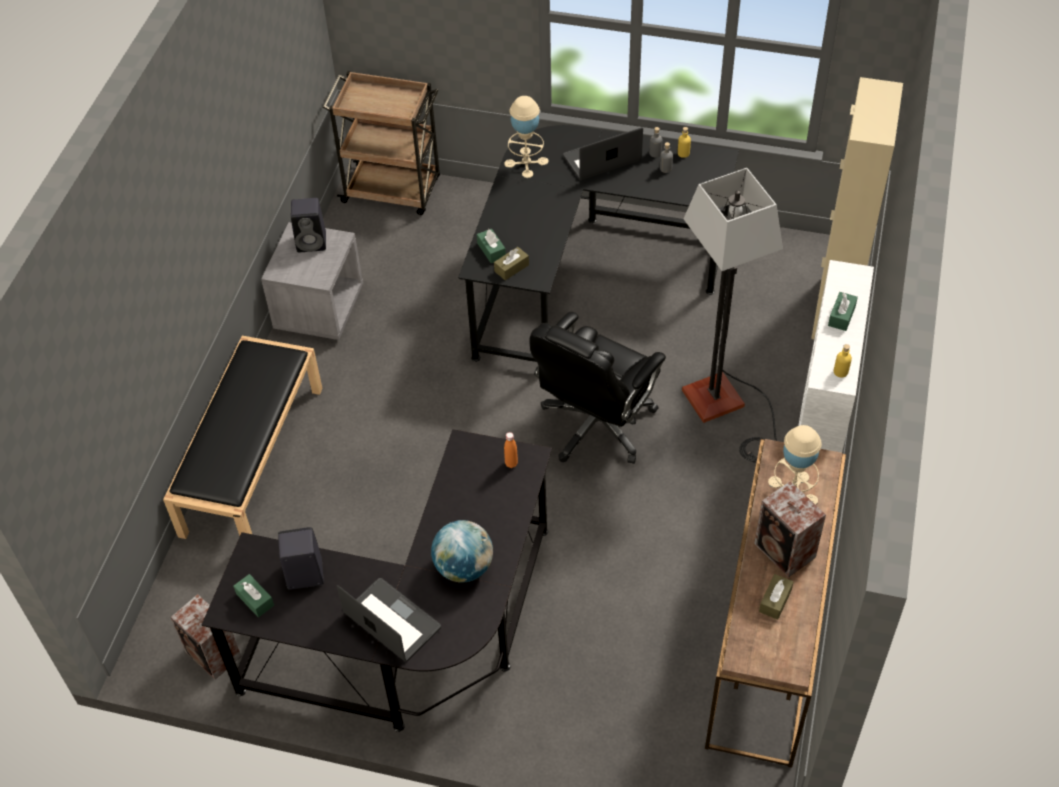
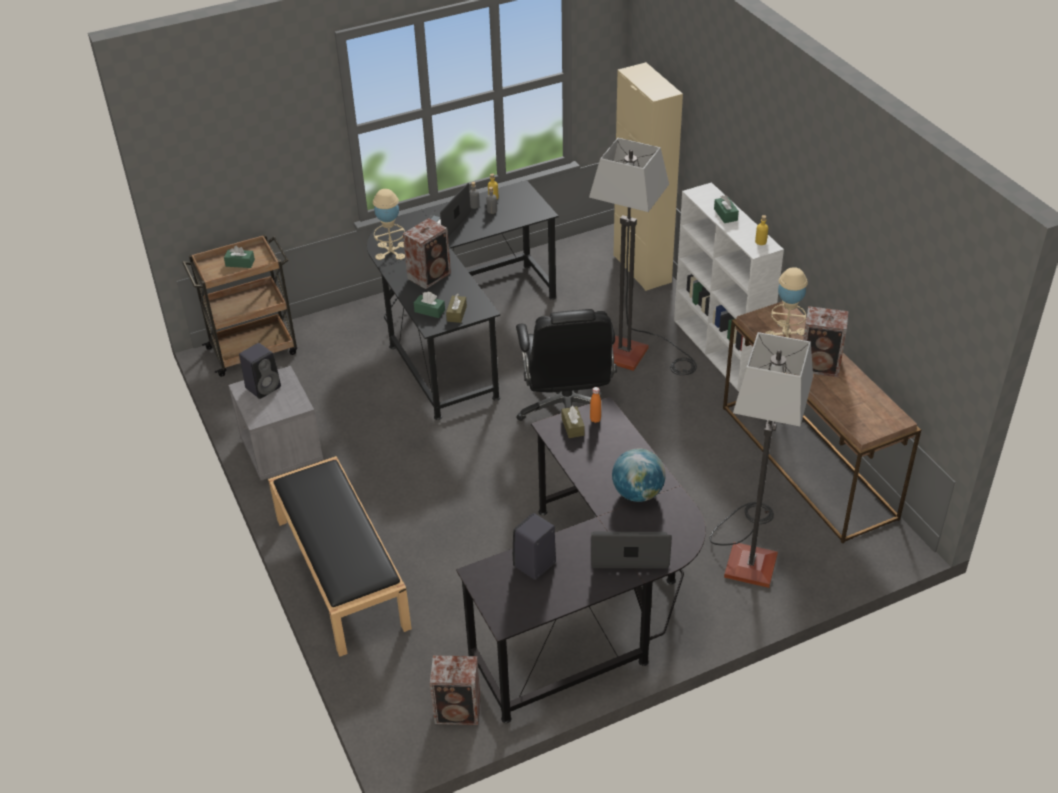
camera: 40 degrees left, 10 degrees down
(255, 599) = (518, 601): green tissue box -> green tissue box (240, 263)
(532, 211) = (430, 275): none -> speaker
(604, 692) = (749, 553): none -> floor lamp
(775, 600) = (846, 393): brown tissue box -> brown tissue box (573, 427)

